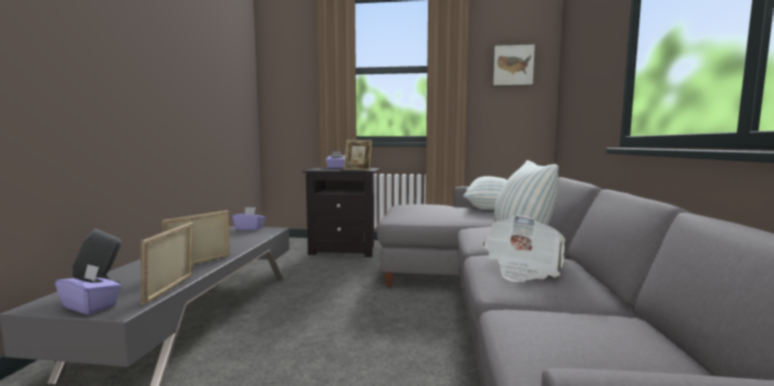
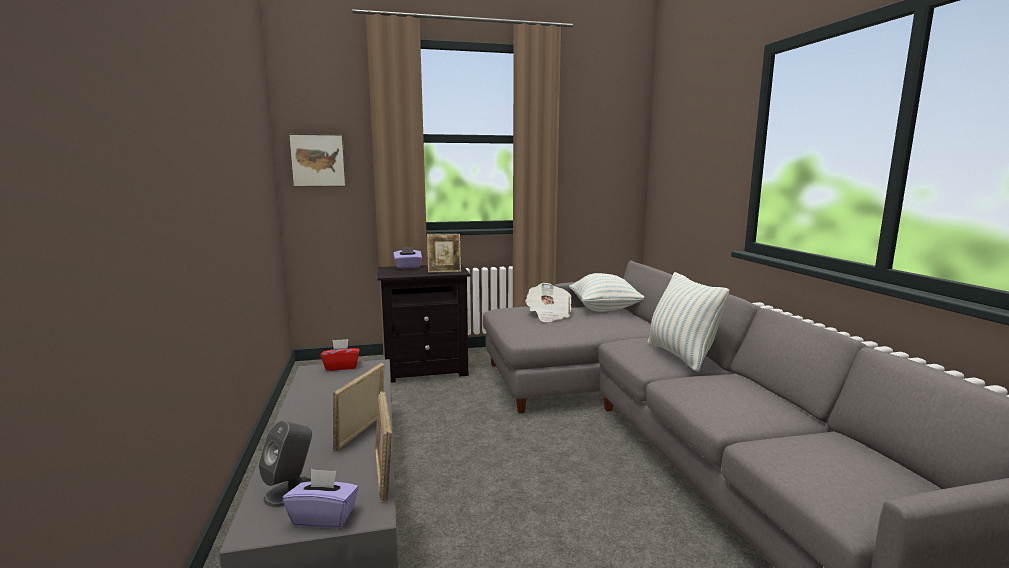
camera: 20 degrees left, 5 degrees up
(249, 228) = (341, 367): purple tissue box -> red tissue box
(512, 65) = (604, 139): picture -> picture (318, 160)
(521, 269) = (721, 395): newspaper -> newspaper (548, 315)

